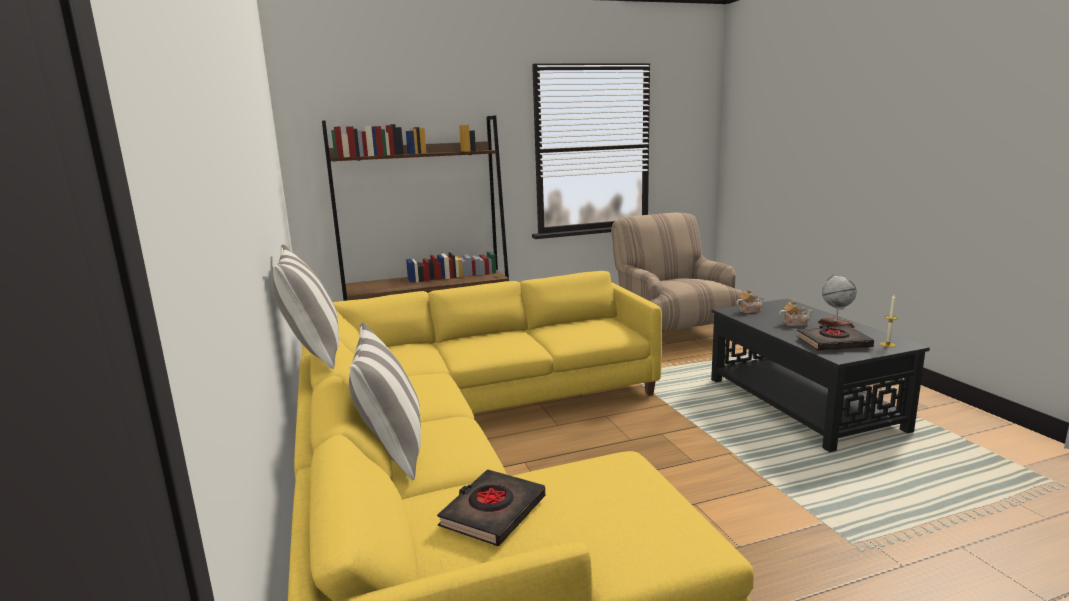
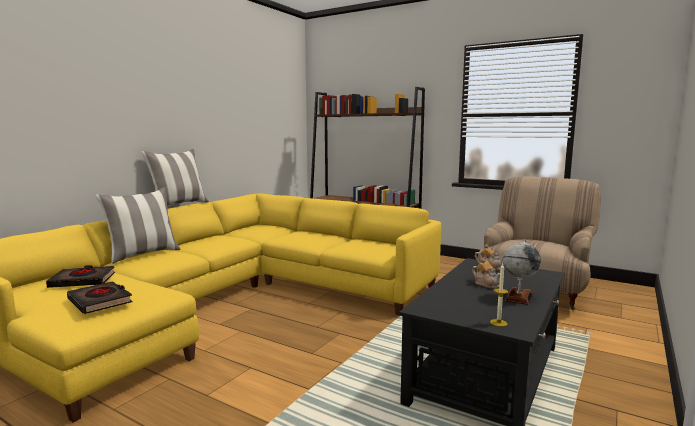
camera: 50 degrees right, 5 degrees down
(833, 343) = (457, 303): black book -> black book (100, 301)

